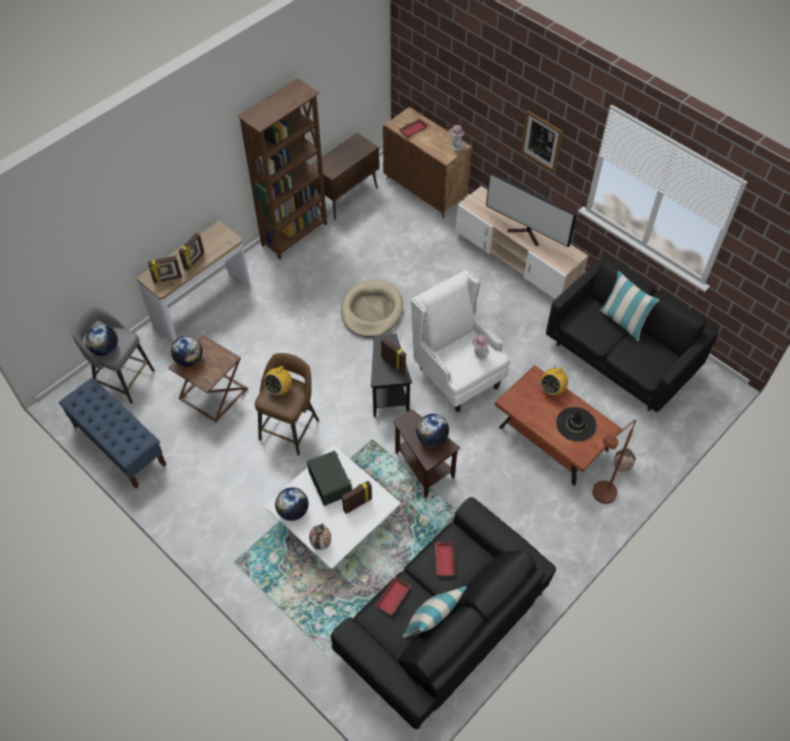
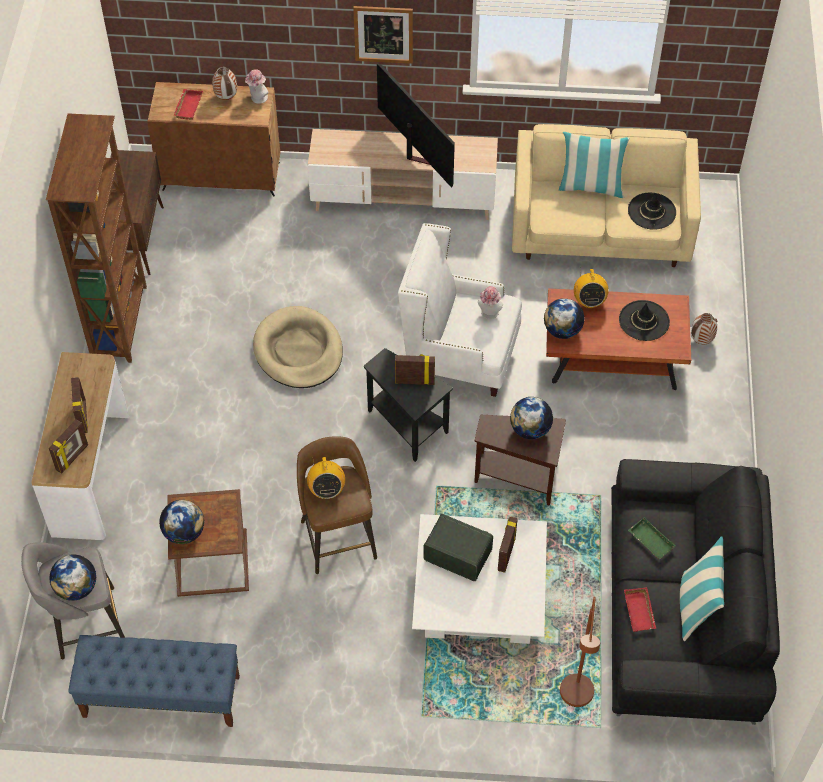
camera: 40 degrees left, 0 degrees up
(293, 511) = (448, 610): globe -> globe (562, 330)
(321, 544) = (510, 620): vase -> vase (226, 97)
(443, 560) = (649, 541): red tray -> green tray
(526, 234) = (414, 153): television -> television turned 120 degrees counterclockwise
(599, 497) = (708, 383): brown floor lamp -> brown floor lamp (575, 701)
(620, 358) = (600, 231): black sofa -> beige sofa
(648, 361) = (651, 211): none -> black hat

